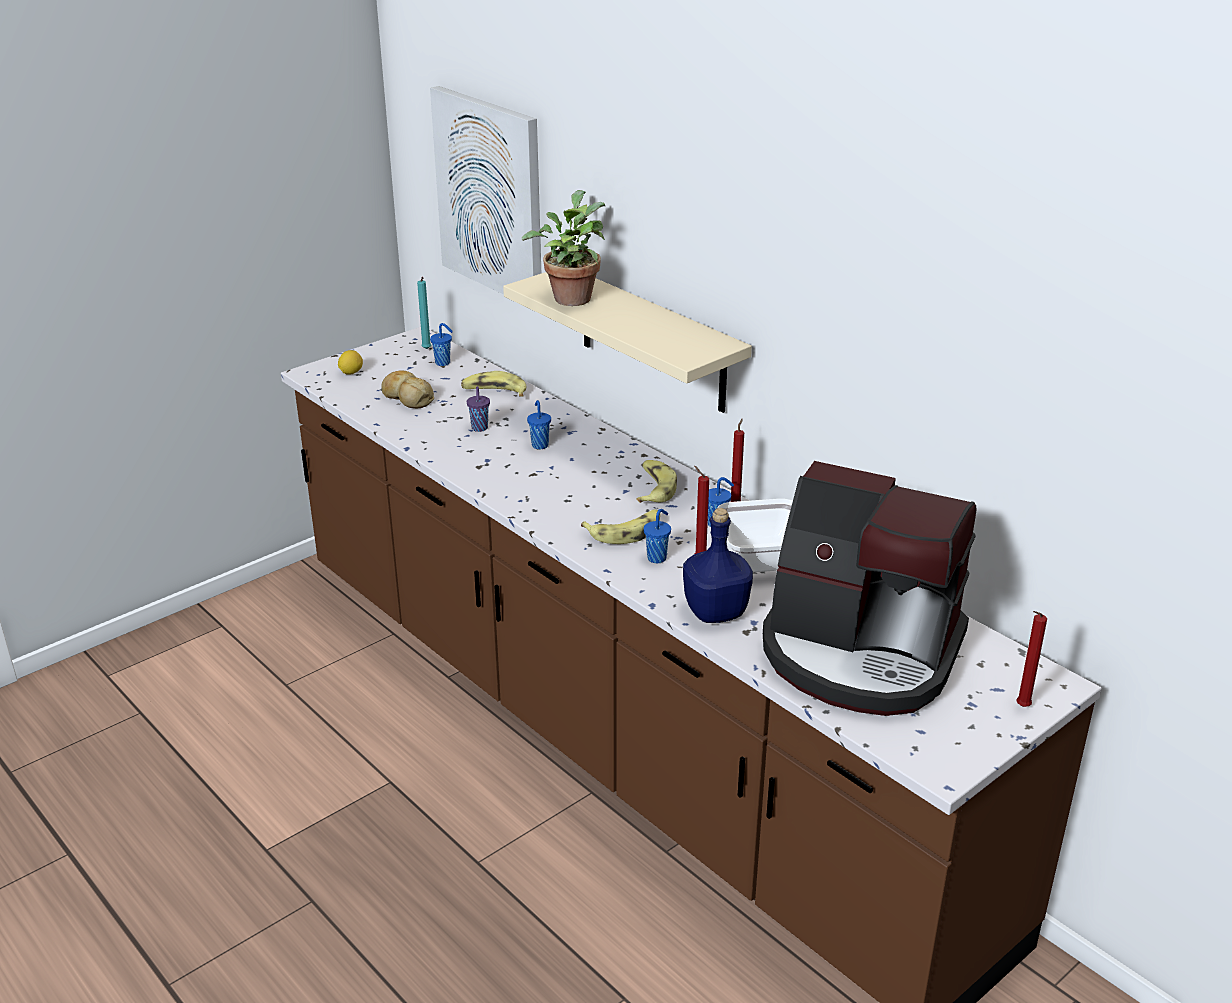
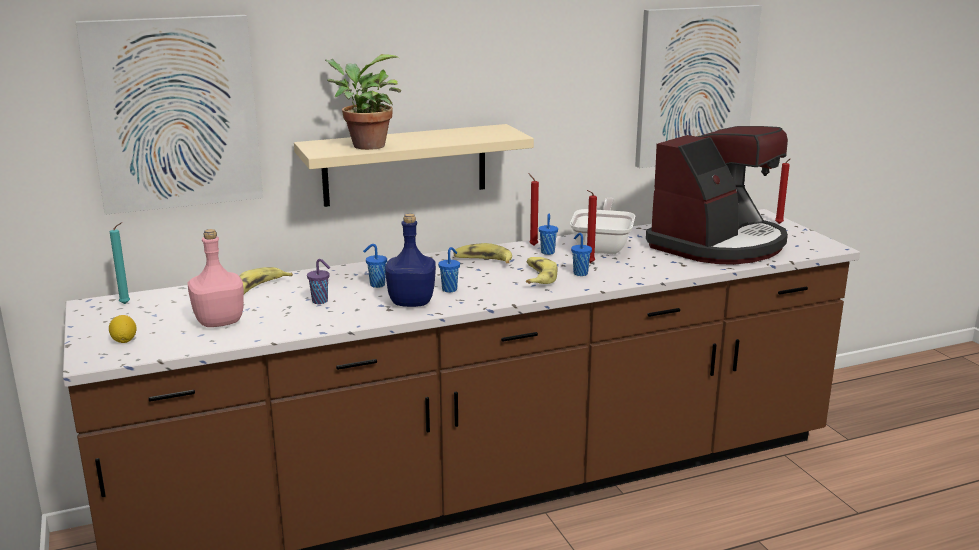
camera: 70 degrees left, 10 degrees down
(407, 397) = (219, 322): bread -> pink bottle
(443, 363) = (168, 300): blue cup -> blue cup (450, 289)
(714, 612) = (657, 269): blue bottle -> blue bottle (411, 302)
(1008, 420) = (695, 85): none -> picture

